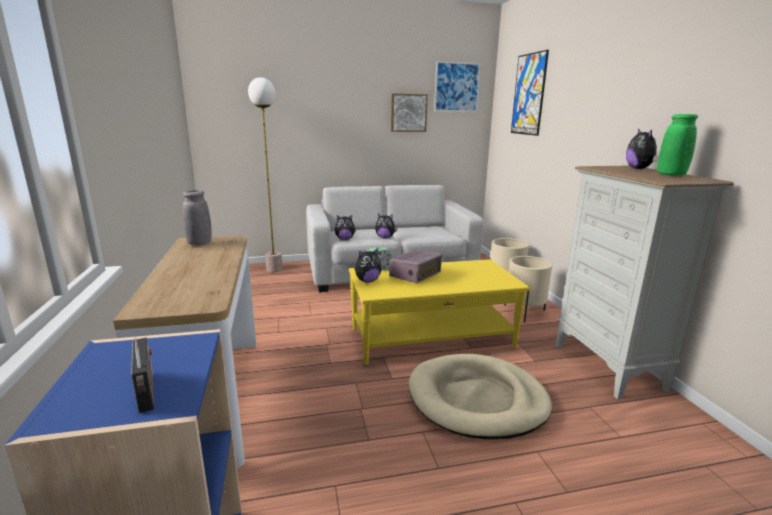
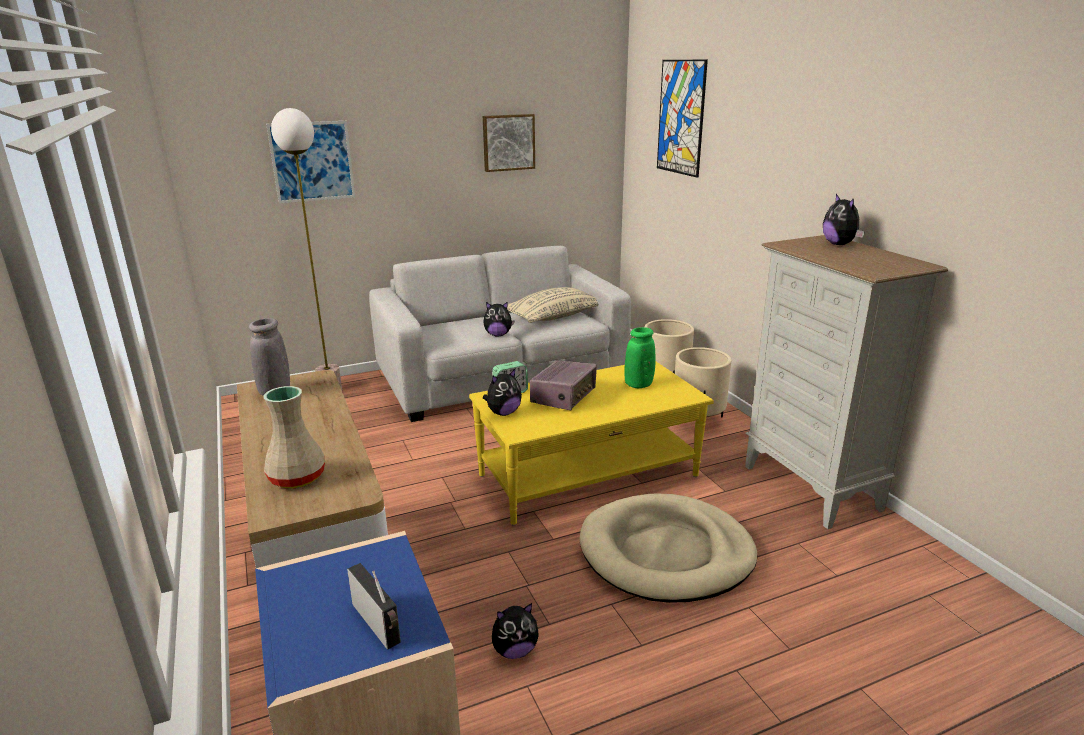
camera: 10 degrees left, 5 degrees up
(175, 291) = (298, 478): none -> beige vase
(345, 239) = (441, 342): plush toy -> plush toy (515, 650)
(429, 231) = (555, 316): none -> beige pillow
(457, 87) = (574, 100): picture -> picture (312, 161)
(671, 175) = (878, 257): green vase -> green vase (638, 385)

